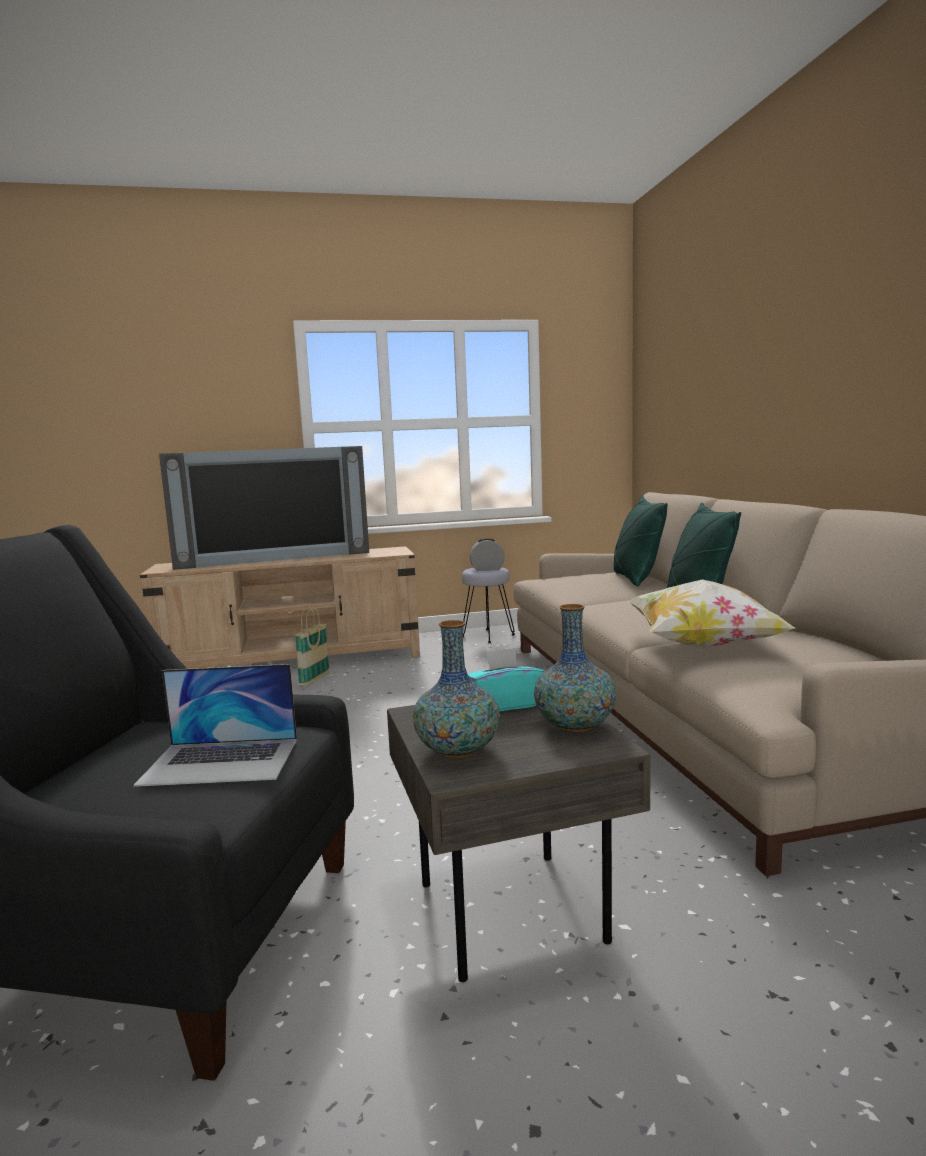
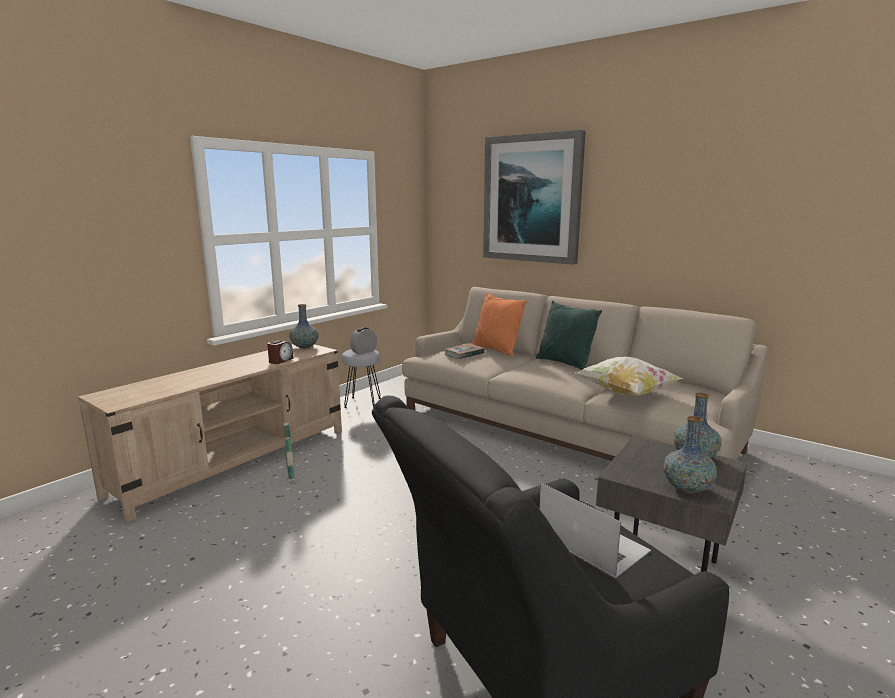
camera: 40 degrees left, 5 degrees up
(221, 761) = (592, 541): laptop -> laptop turned 90 degrees counterclockwise
(274, 559) = (215, 371): television -> none
(342, 557) = (280, 360): none -> alarm clock
(393, 549) = (305, 347): none -> vase
(504, 704) = (642, 455): turquoise tissue box -> none
(580, 579) = (464, 354): none -> book
(636, 579) = (496, 350): green pillow -> orange pillow
(730, 353) = (532, 199): none -> picture

